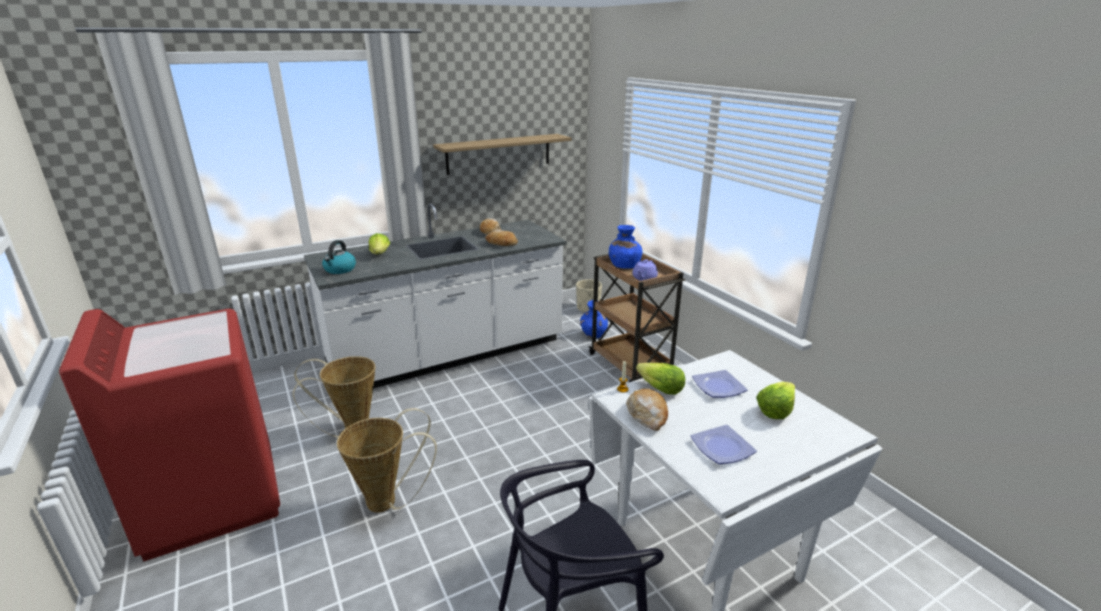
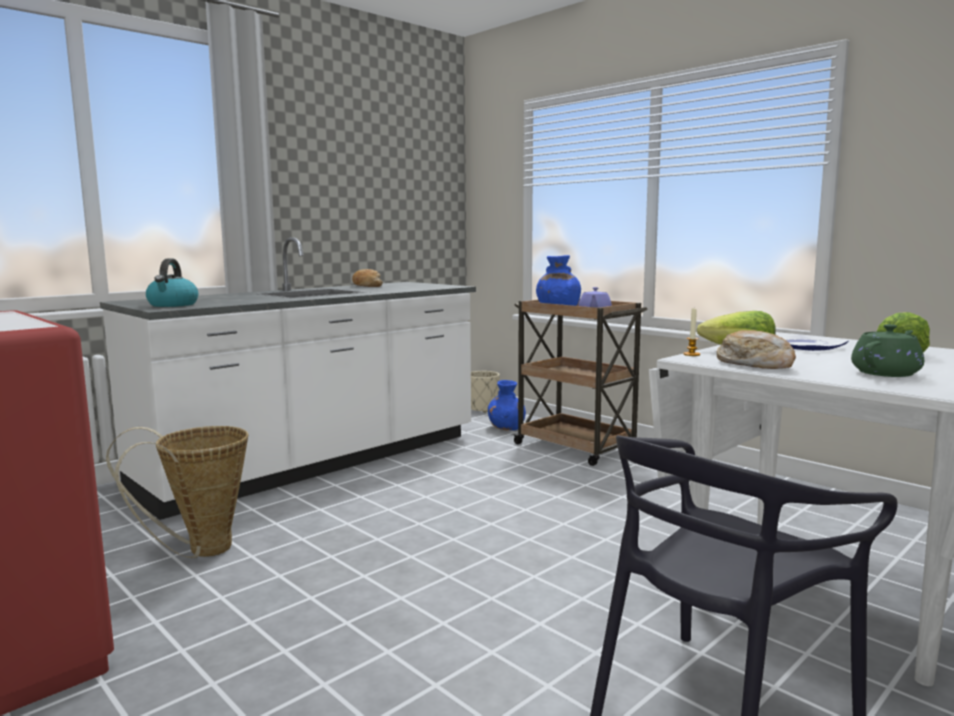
camera: 15 degrees left, 15 degrees down
(380, 254) = (224, 297): lettuce -> none
(389, 501) = (313, 622): basket -> none
(499, 153) = (366, 195): shelf -> none
(501, 244) = (393, 289): bread -> none
(720, 447) = (886, 373): plate -> green teapot

